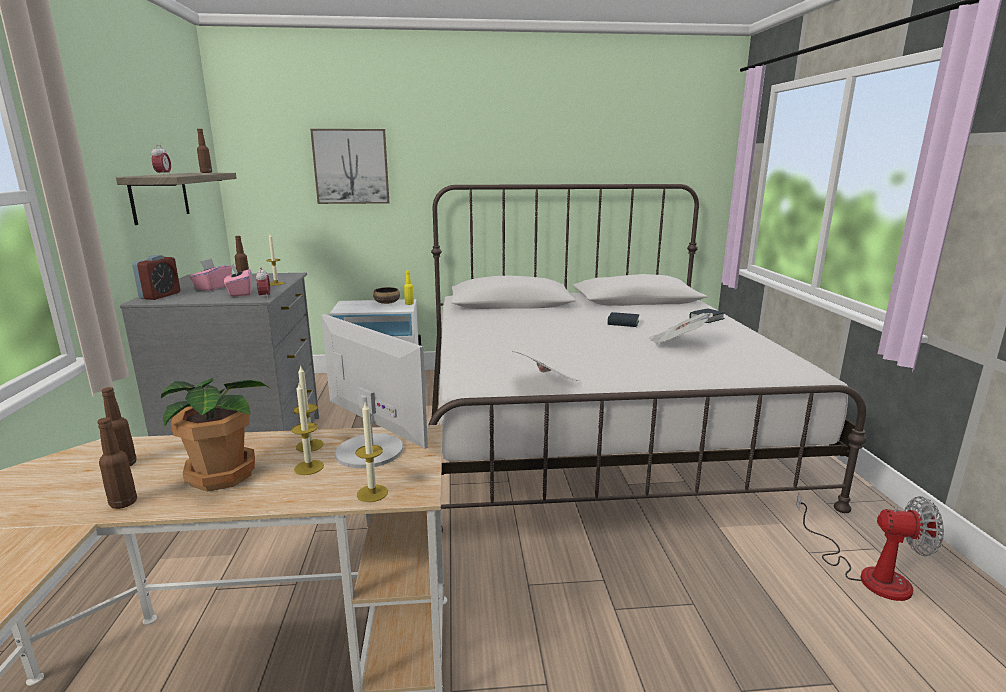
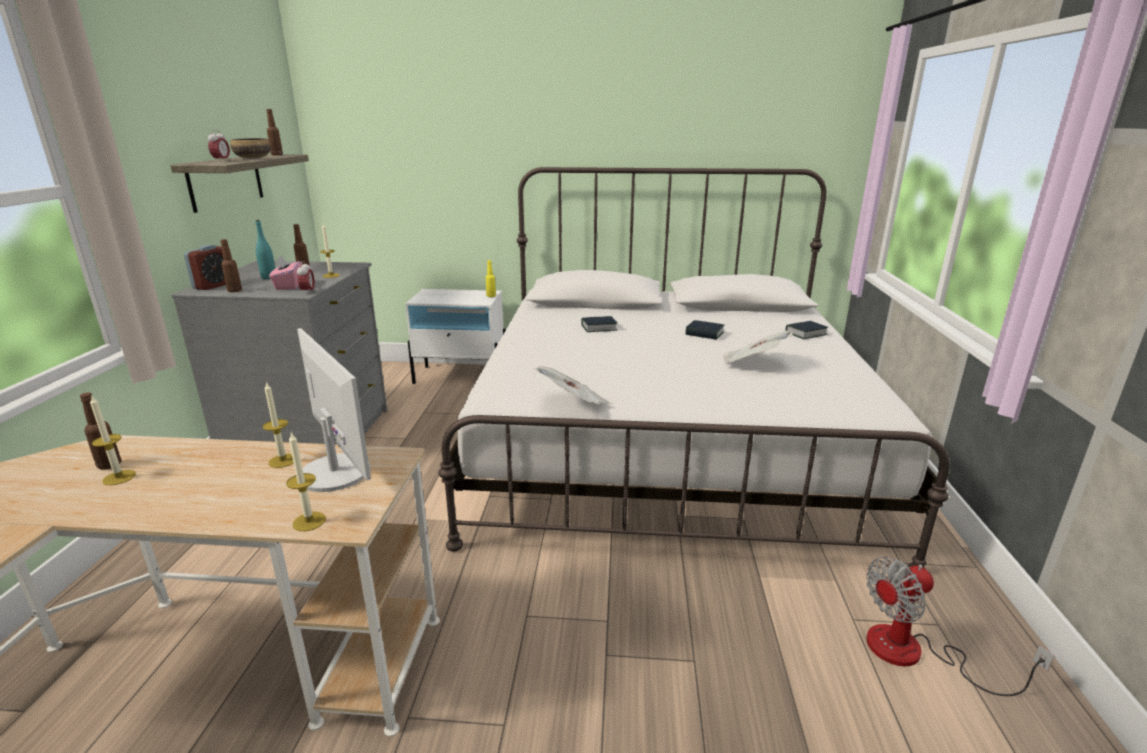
camera: 10 degrees right, 5 degrees up
(123, 503) = (86, 507): brown bottle -> brown bottle (235, 291)
(213, 287) = (269, 277): pink tissue box -> turquoise bottle
(223, 474) = (187, 484): potted plant -> none
(309, 467) = (268, 485): candle -> candle (119, 477)
(351, 166) = (434, 146): picture -> none
(387, 302) = (469, 293): bowl -> bowl (253, 158)
(528, 323) = (599, 328): none -> book
(868, 573) = (915, 654): fan -> fan turned 135 degrees clockwise

